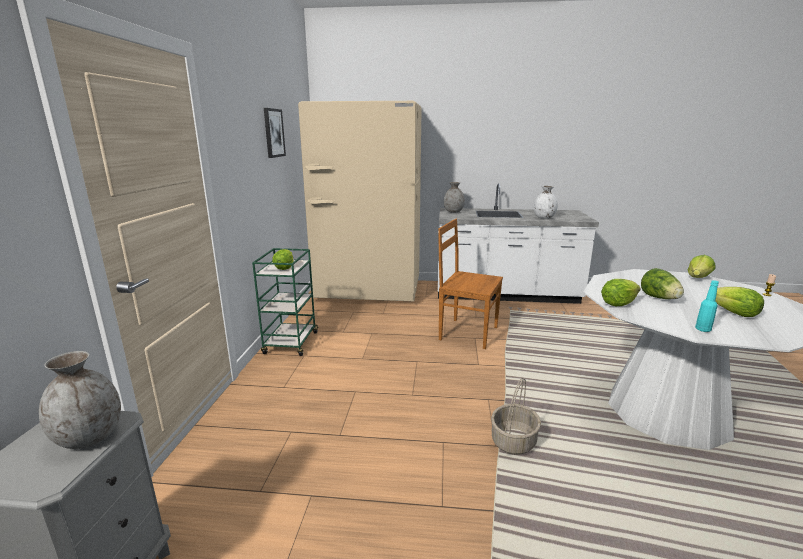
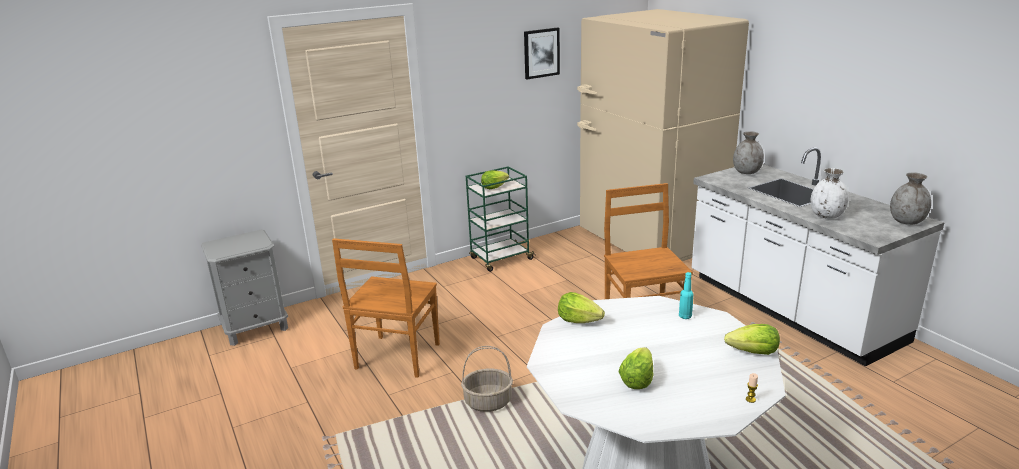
camera: 55 degrees right, 5 degrees up
(90, 437) = (247, 245): grey vase -> grey vase (907, 221)
(374, 469) = (396, 357): none -> brown chair
(659, 298) = (628, 338): lettuce -> none
(702, 329) = (560, 366): turquoise bottle -> turquoise bottle (685, 316)

